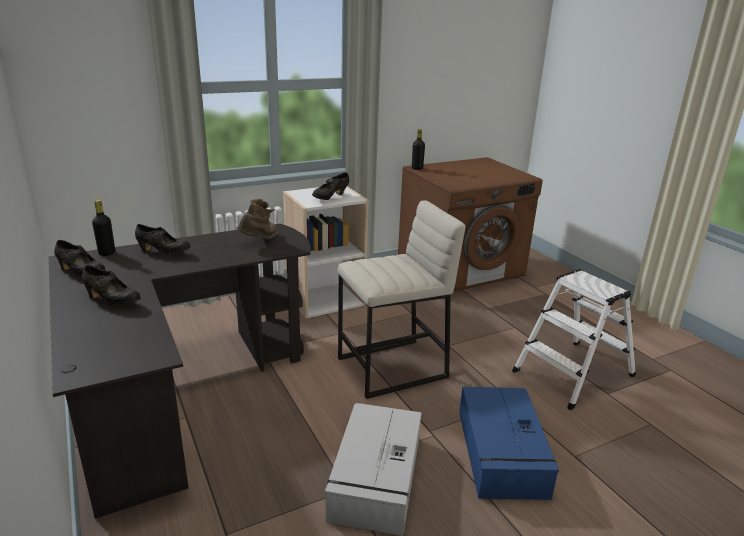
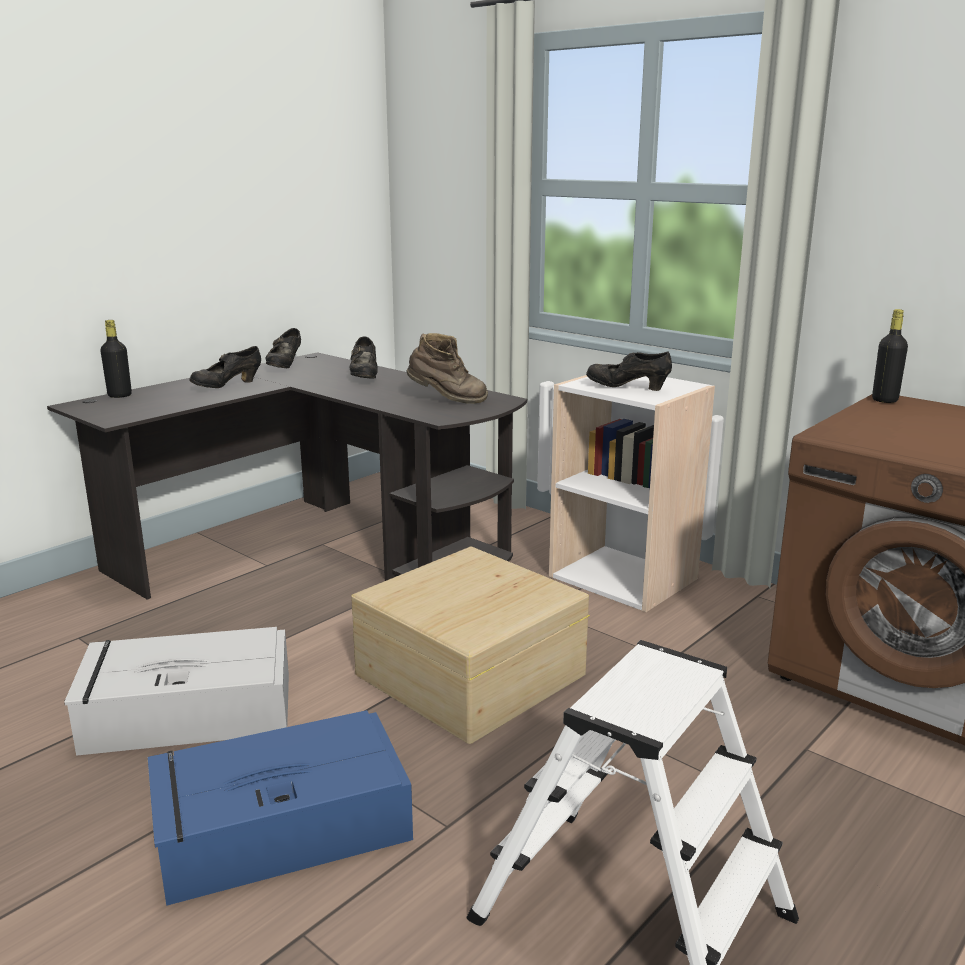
camera: 70 degrees right, 5 degrees down
(107, 253) = (342, 363): black bottle -> black bottle (119, 395)
(112, 301) = (227, 386): black shoe -> black shoe turned 45 degrees clockwise
(392, 367) = (468, 674): beige stool -> beige storage box

